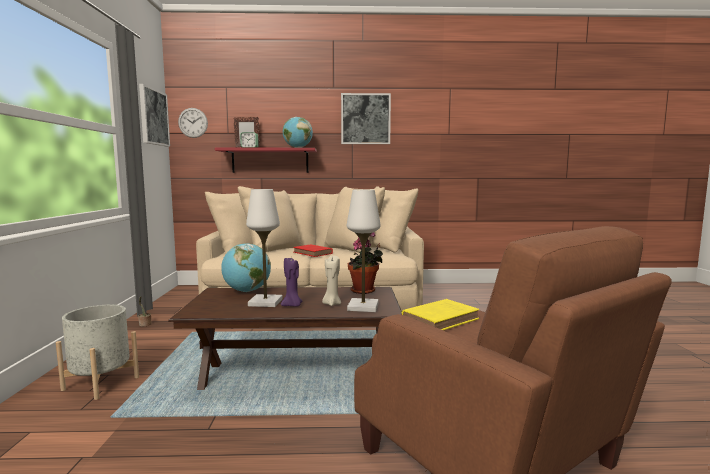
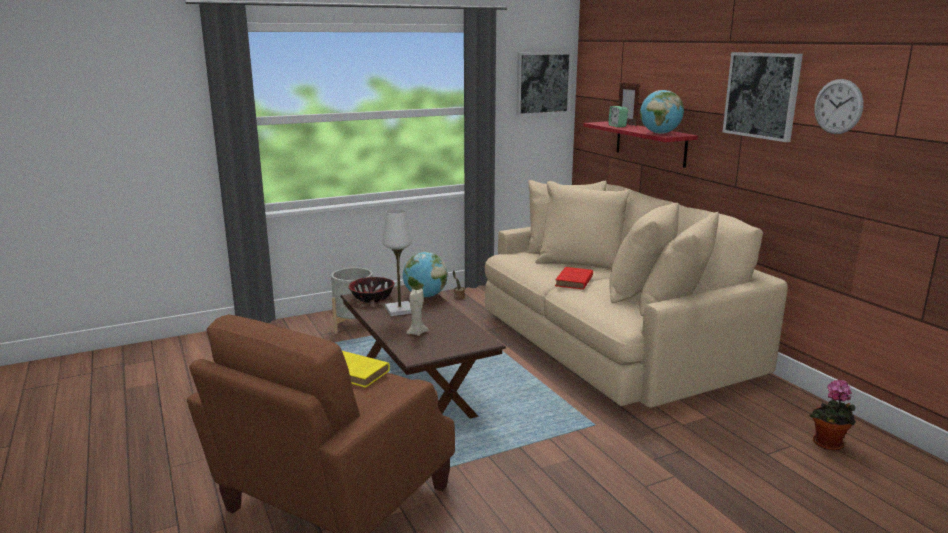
camera: 65 degrees right, 10 degrees up
(193, 122) = (592, 85): wall clock -> wall clock (838, 106)
(210, 307) = (372, 298): none -> bowl
(292, 305) = (399, 321): purple candle -> none
(363, 307) = (418, 346): white table lamp -> none
(365, 291) = (471, 337): potted plant -> potted plant (828, 445)

